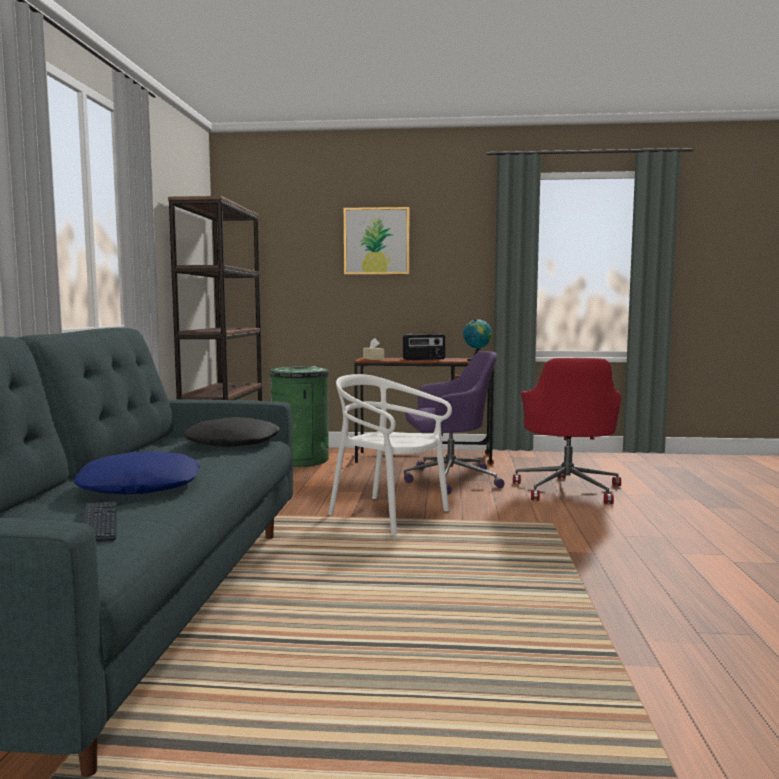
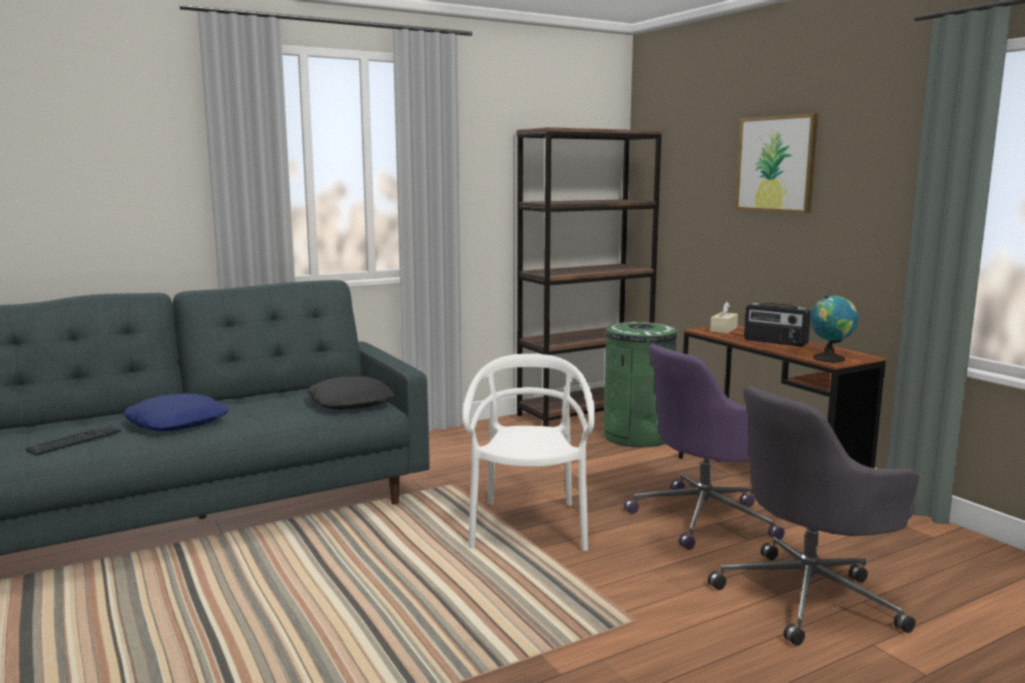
camera: 55 degrees right, 5 degrees up
(449, 480) = (705, 518): purple office chair -> purple office chair turned 105 degrees clockwise
(568, 489) = (809, 597): red office chair -> grey office chair

